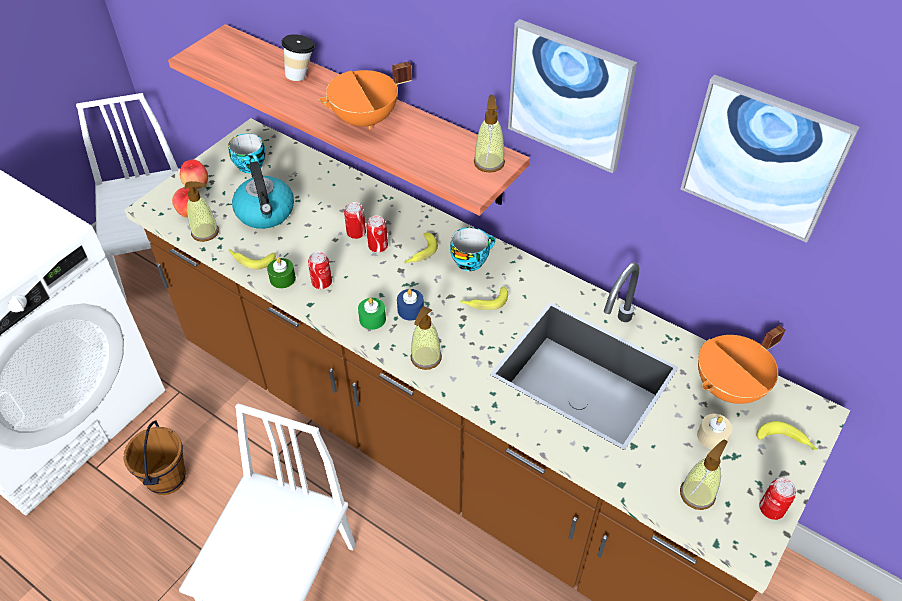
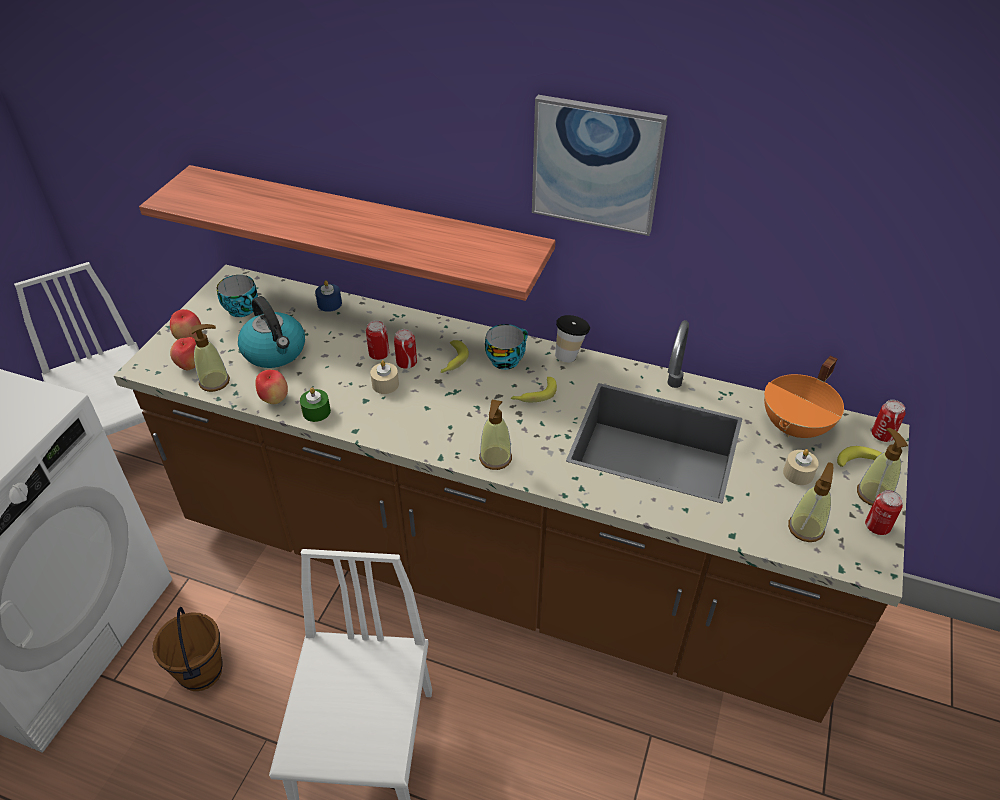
camera: 15 degrees left, 5 degrees down
(250, 259) = (275, 399): banana -> apple
(302, 75) = (293, 200): cup -> cup (570, 355)
(322, 283) = (360, 408): can -> can (882, 435)
(352, 264) = (385, 384): none -> beige candle
(365, 120) = (377, 231): orange cooking pot -> none
(372, 319) = (426, 432): green candle -> none
(410, 310) = (462, 416): blue candle -> blue candle (329, 304)
(489, 162) = (517, 250): soap dispenser -> soap dispenser (873, 494)
(763, 158) = (803, 187): picture -> none

